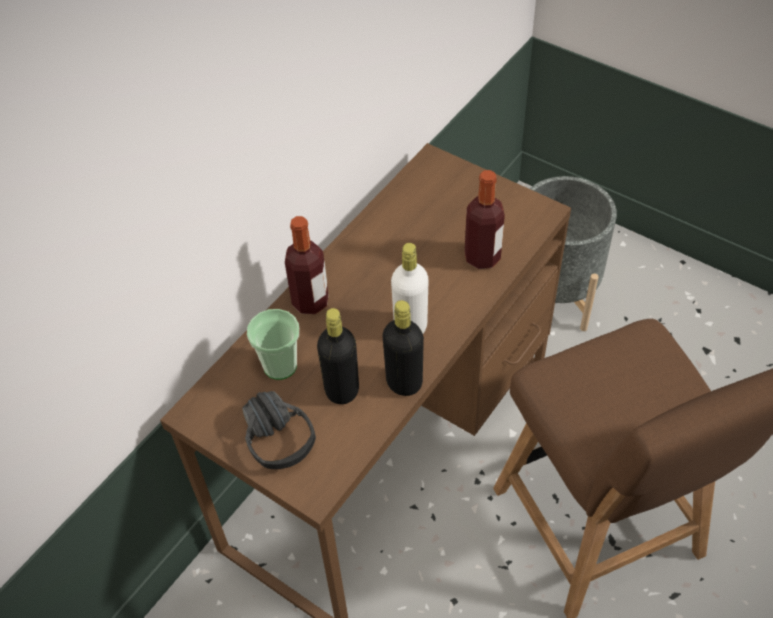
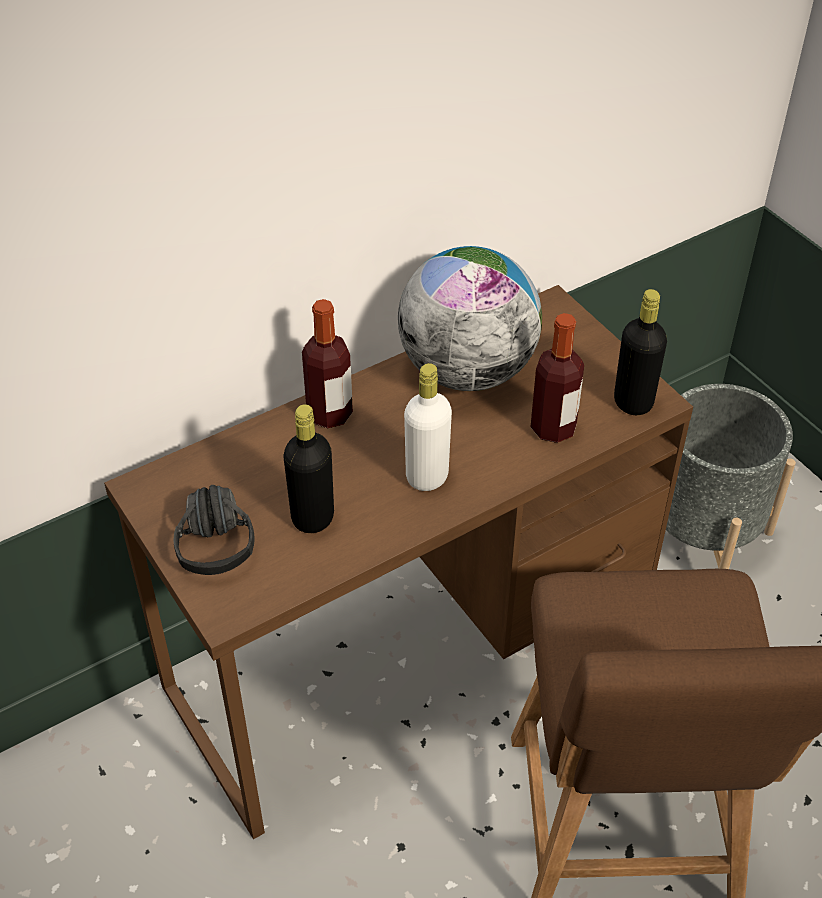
camera: 20 degrees right, 5 degrees down
(280, 366) = (259, 470): cup -> none
(396, 232) = (467, 371): none -> globe
(404, 382) = (386, 533): black bottle -> black bottle (633, 402)

